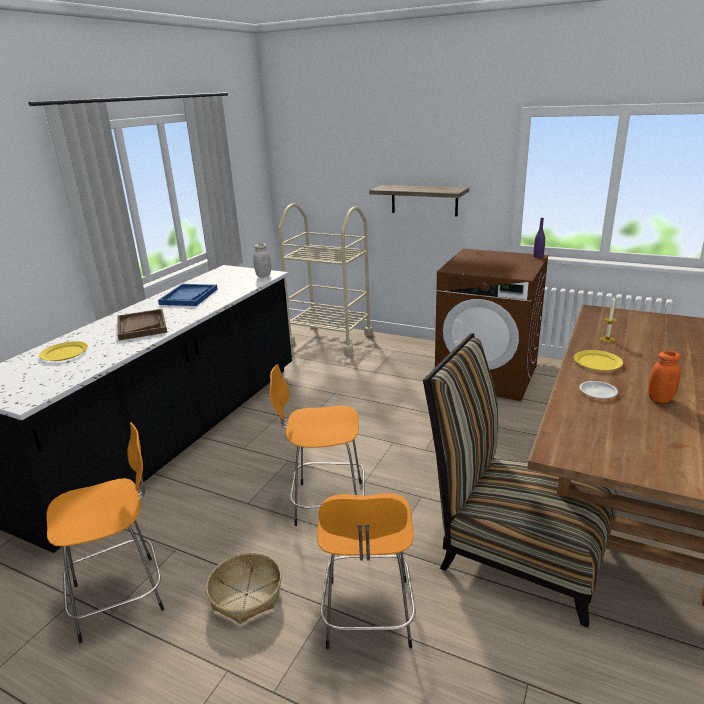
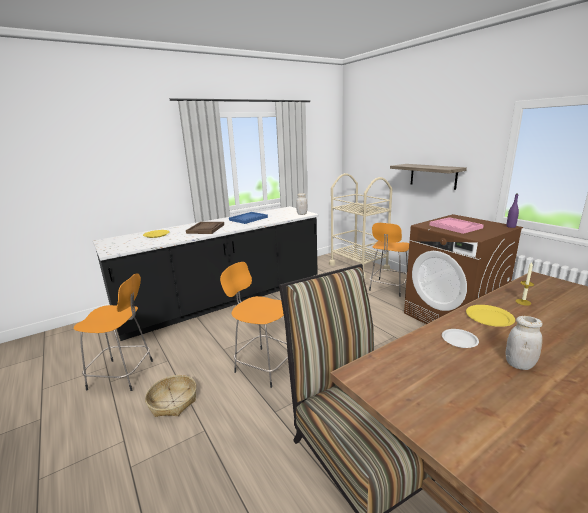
camera: 30 degrees right, 5 degrees down
(368, 616) = (220, 449): orange stool -> orange stool (388, 288)
(486, 265) = (455, 226): none -> pink tray
(660, 399) = (519, 364): orange jar -> white jar

